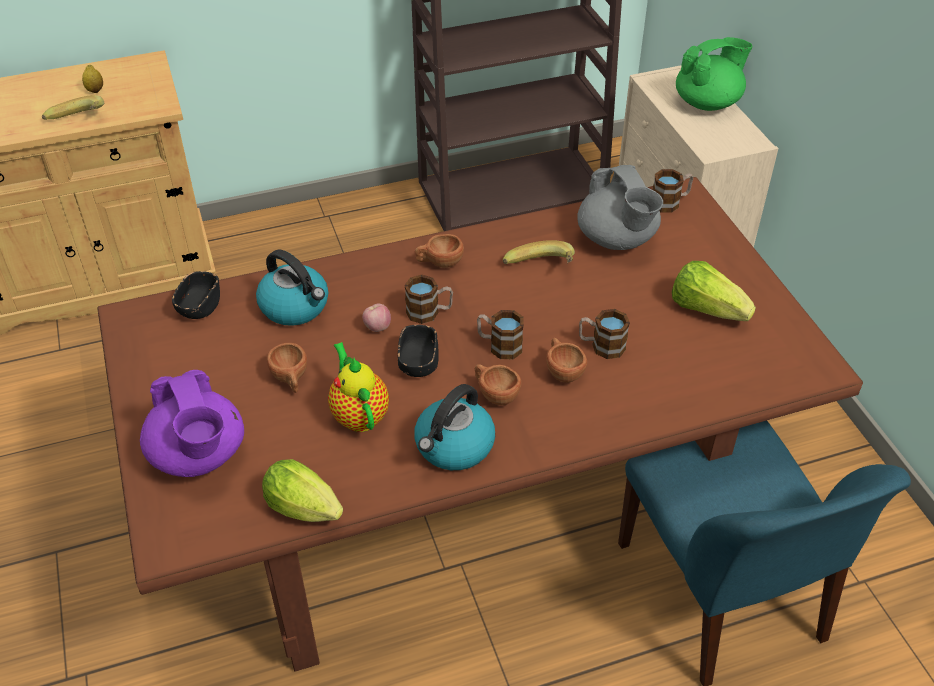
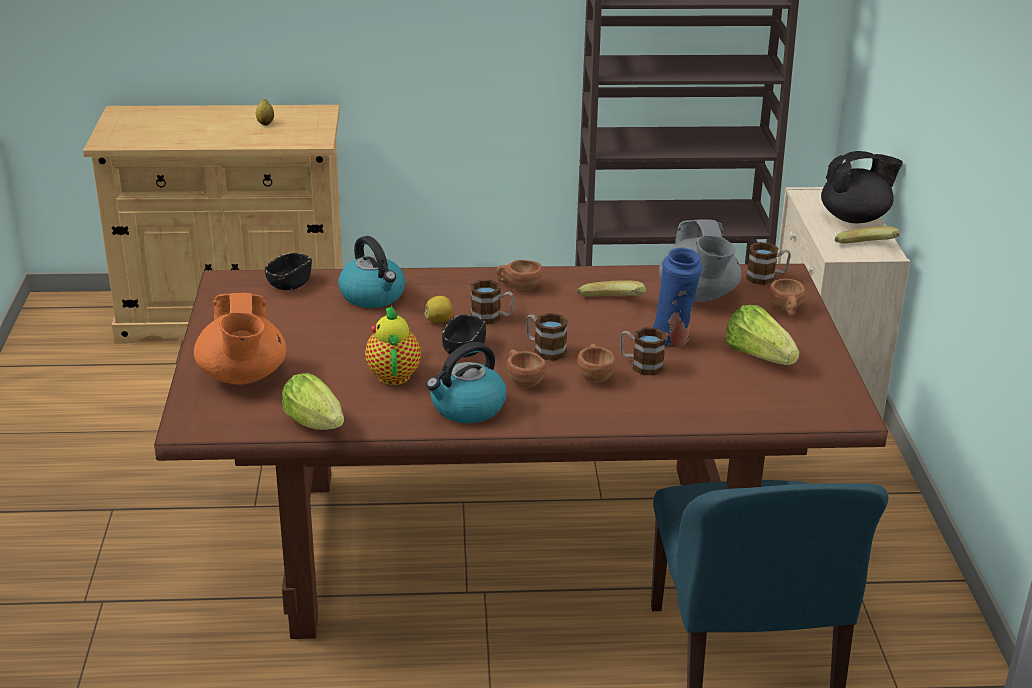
camera: 15 degrees right, 15 degrees down
(78, 123) = (240, 143): banana -> banana (868, 250)
(199, 456) = (243, 376): purple teapot -> orange teapot
(291, 379) = (345, 342): brown cup -> brown cup (787, 310)
(377, 327) = (439, 320): apple -> lemon
(617, 305) = (673, 340): none -> blue vase
(708, 103) = (855, 218): green teapot -> black teapot

